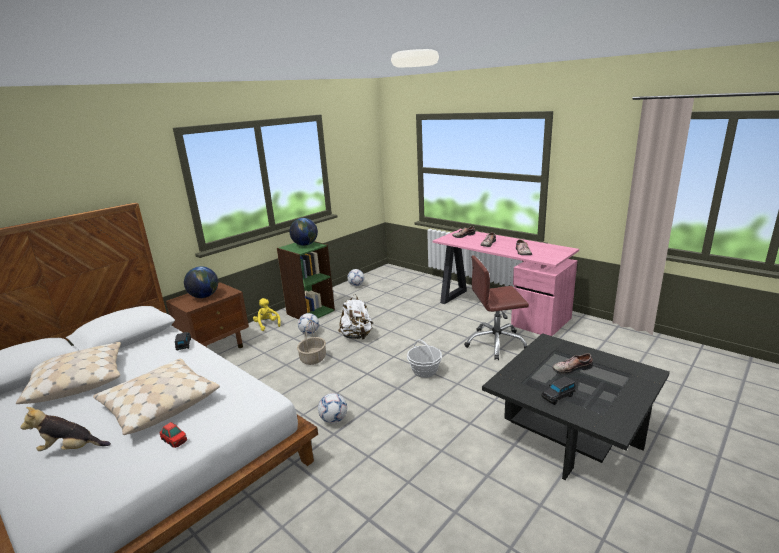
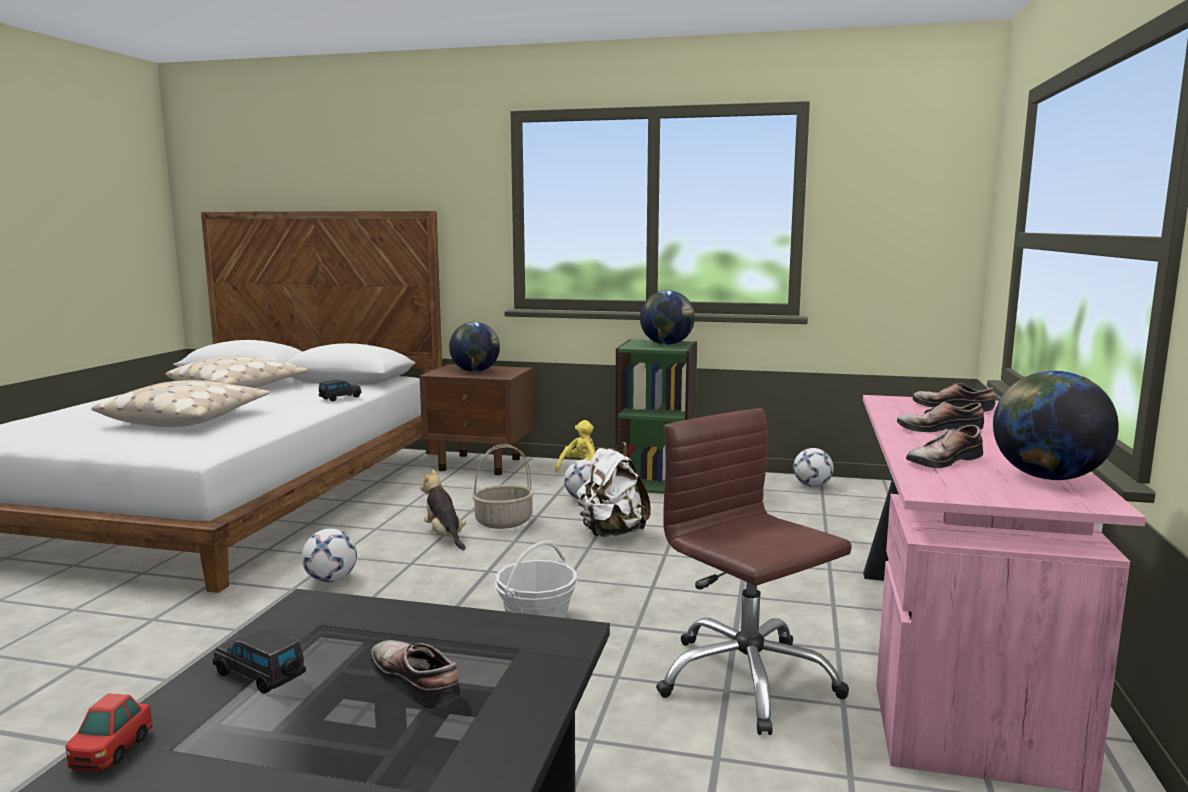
camera: 60 degrees right, 10 degrees down
(71, 449) = (94, 413): plush toy -> plush toy (444, 536)
(174, 441) = (102, 439): toy car -> toy car (111, 751)
(544, 247) = (1046, 477): none -> globe

